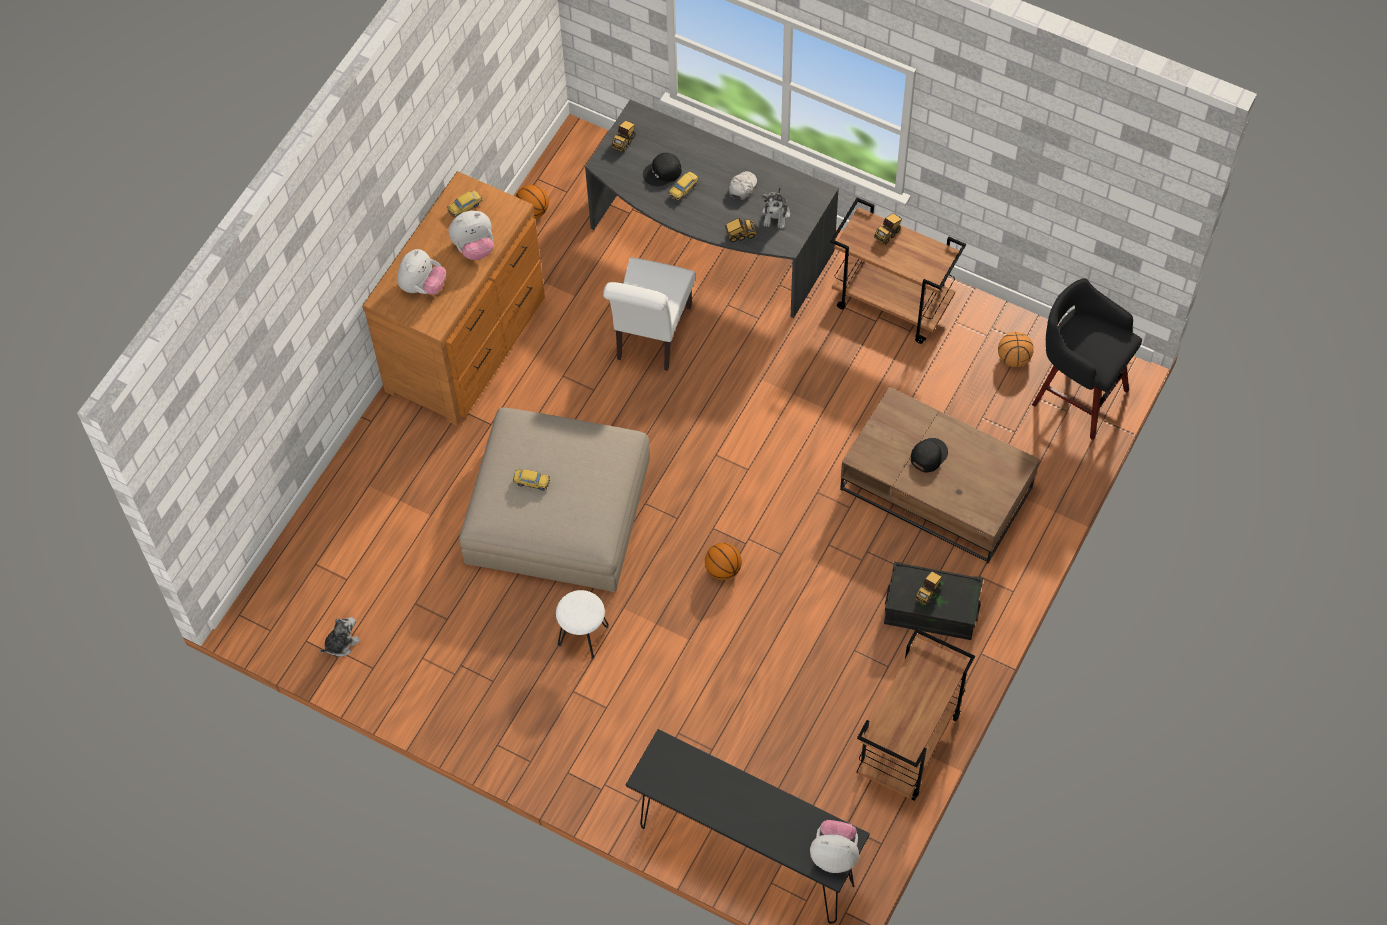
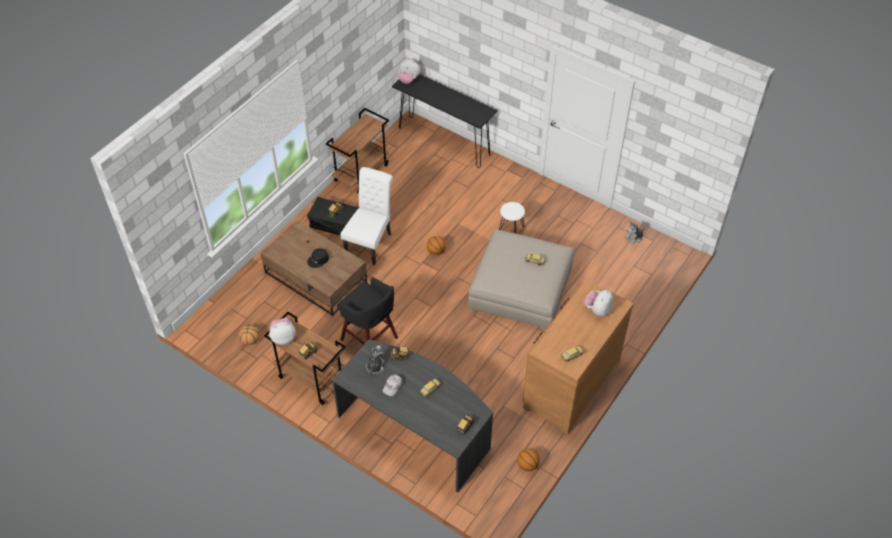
camera: 175 degrees left, 10 degrees down
(474, 247) = (566, 329): plush toy -> plush toy (283, 337)
(651, 337) = (459, 374): white chair -> white chair (370, 242)
(663, 172) = (442, 402): black cap -> none
(1077, 395) = (222, 316): black stool -> black stool (370, 340)

